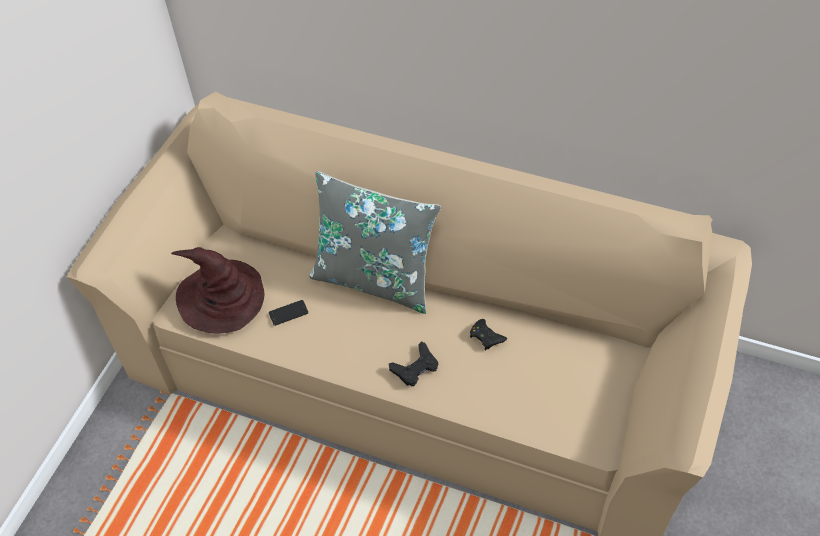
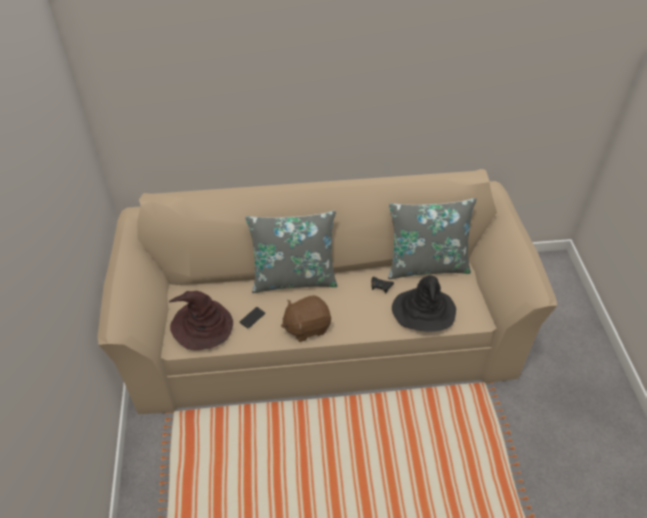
camera: 30 degrees left, 5 degrees down
(349, 354) = (306, 326): none -> brown plush toy
(415, 368) = (352, 318): black game controller -> none
(523, 399) = (424, 311): none -> black hat
(574, 331) = (426, 265): none -> grey pillow

